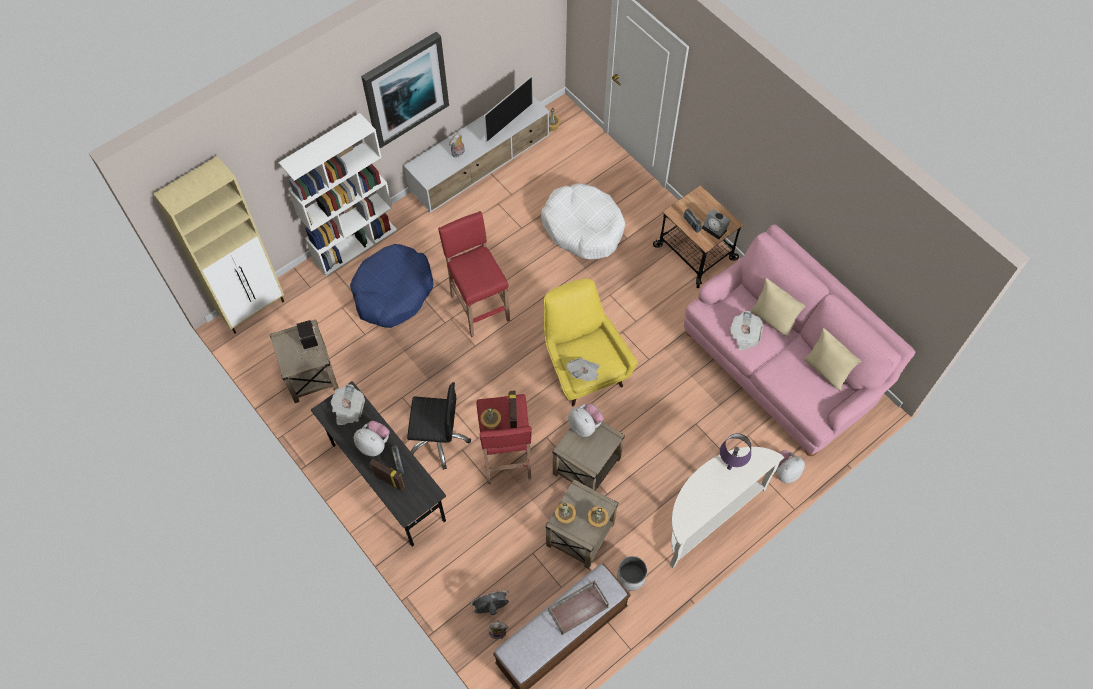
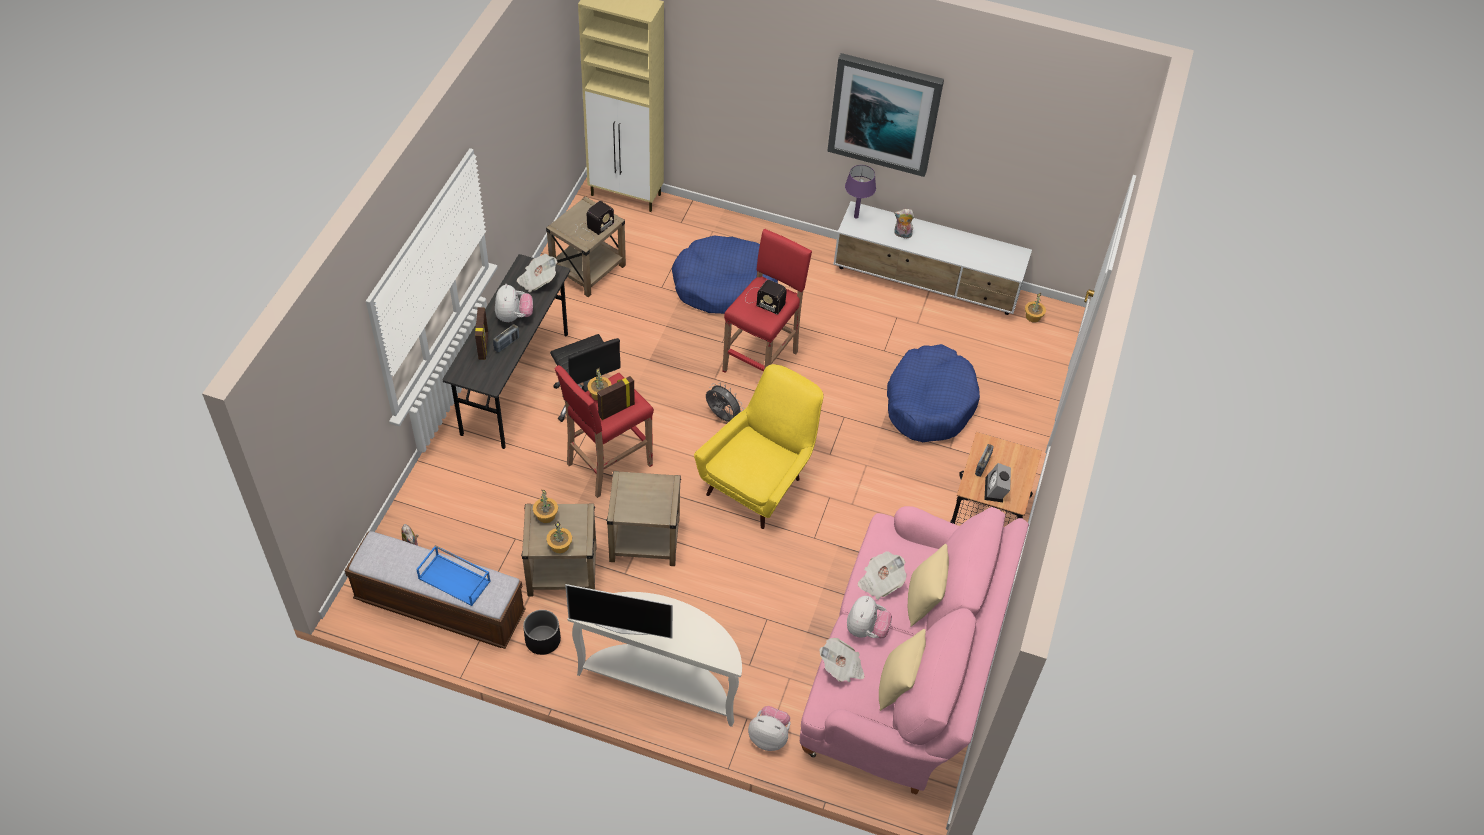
camera: 55 degrees right, 10 degrees down
(355, 244) = (754, 231): white bookcase -> none
(474, 269) = (763, 300): none -> radio
(491, 608) = (434, 531): grey fan -> grey fan (721, 417)
(507, 125) = (972, 256): television -> television (621, 628)
(578, 608) = (455, 579): brown tray -> blue tray
(583, 227) = (929, 402): white dog bed -> blue dog bed
(584, 373) = (730, 464): newspaper -> newspaper (841, 667)
(585, 425) = (661, 485): plush toy -> plush toy (866, 629)
(631, 577) = (542, 640): white planter -> black planter
(729, 467) = (689, 626): purple table lamp -> purple table lamp (856, 216)

